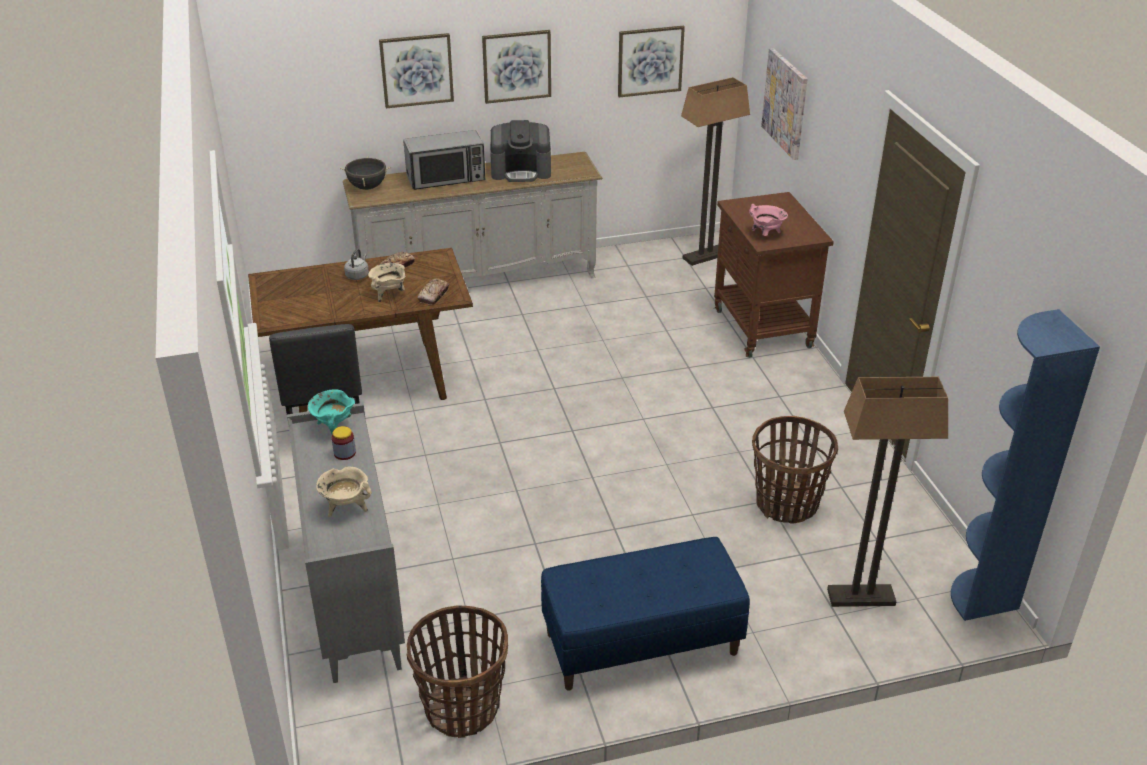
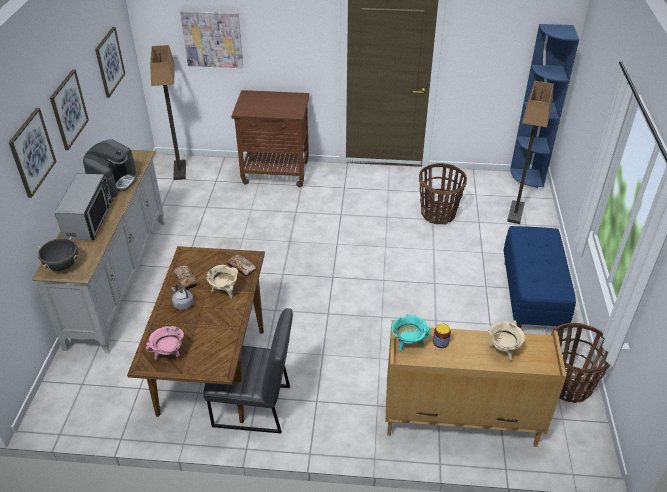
camera: 70 degrees left, 5 degrees up
(354, 598) = (460, 422): grey dresser -> brown dresser
(766, 235) = (286, 111): pink cooking pot -> pink cooking pot (169, 354)

